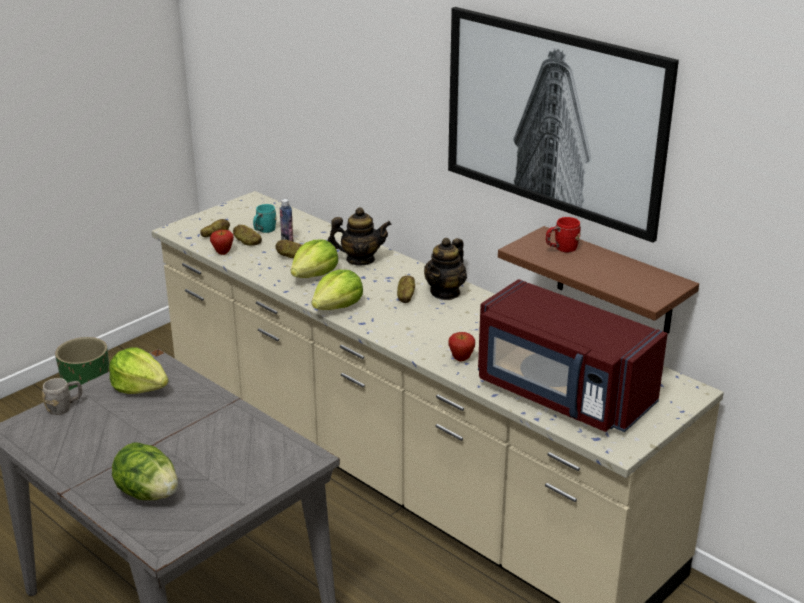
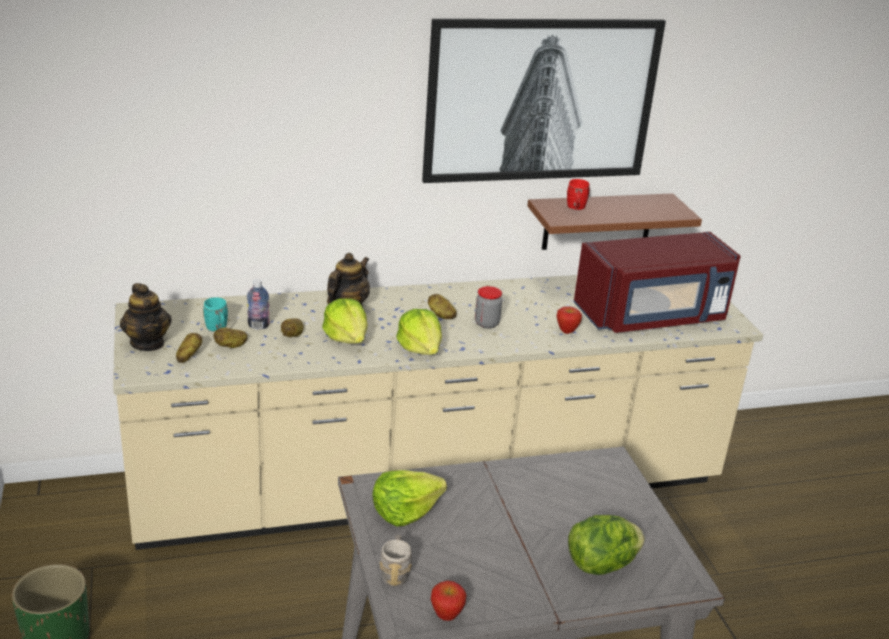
camera: 60 degrees left, 0 degrees up
(223, 253) = (233, 365): apple -> apple (446, 616)
(420, 320) = (486, 323): none -> jar
(445, 292) = (454, 297): teapot -> teapot (148, 343)

